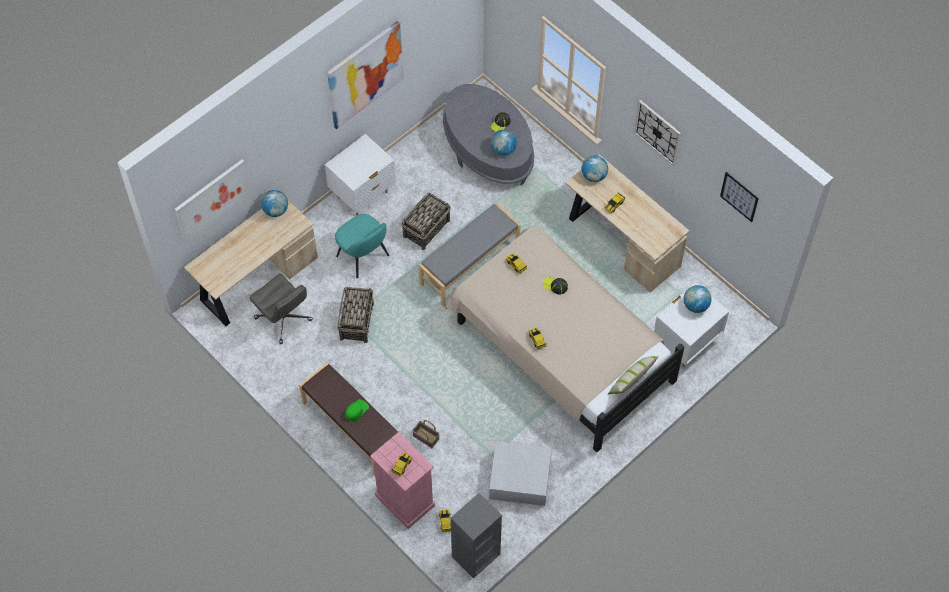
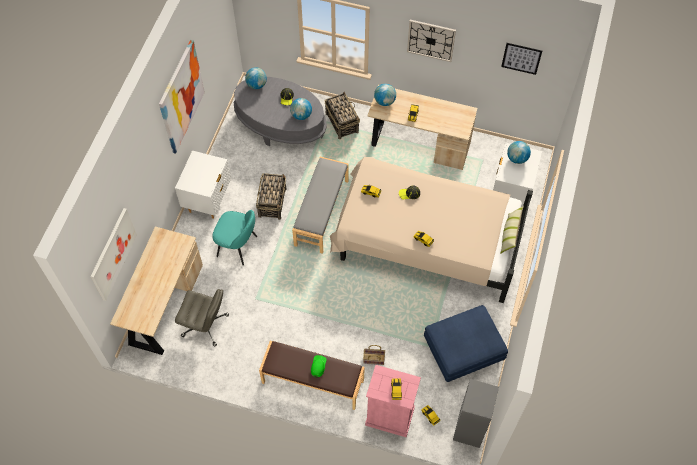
camera: 30 degrees left, 0 degrees up
(275, 210) = (159, 241): globe -> globe (256, 85)
(357, 321) = (264, 298): basket -> basket (341, 122)
(520, 478) = (462, 352): white storage box -> blue ottoman

